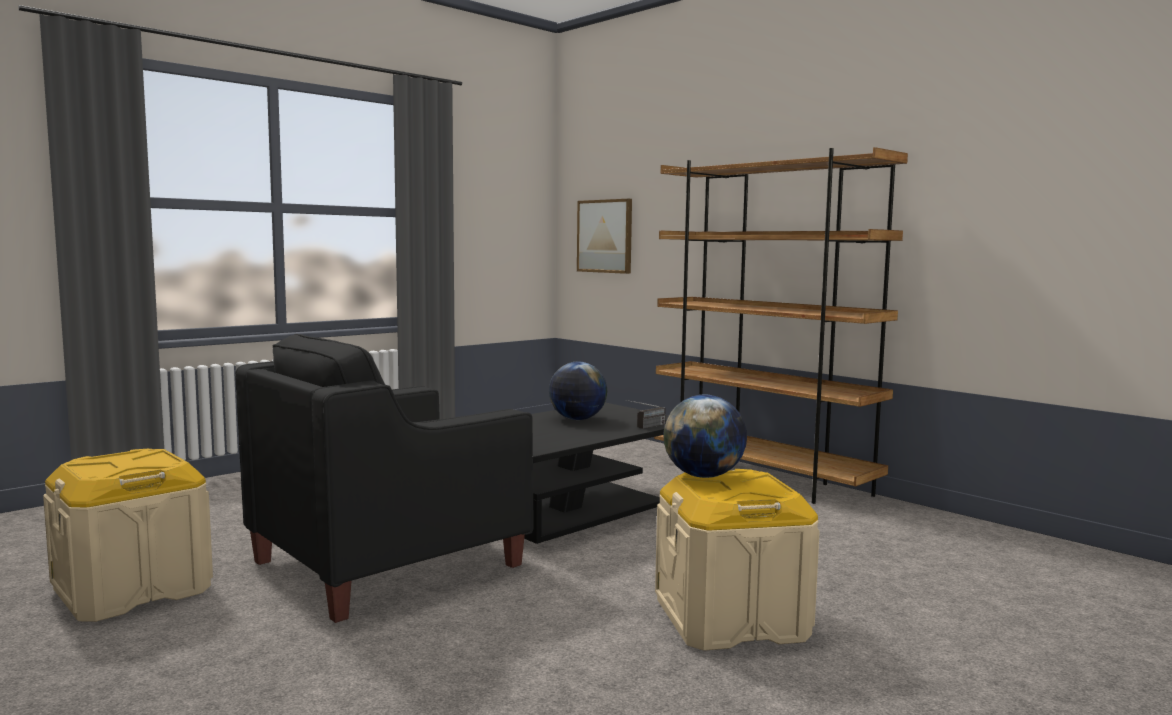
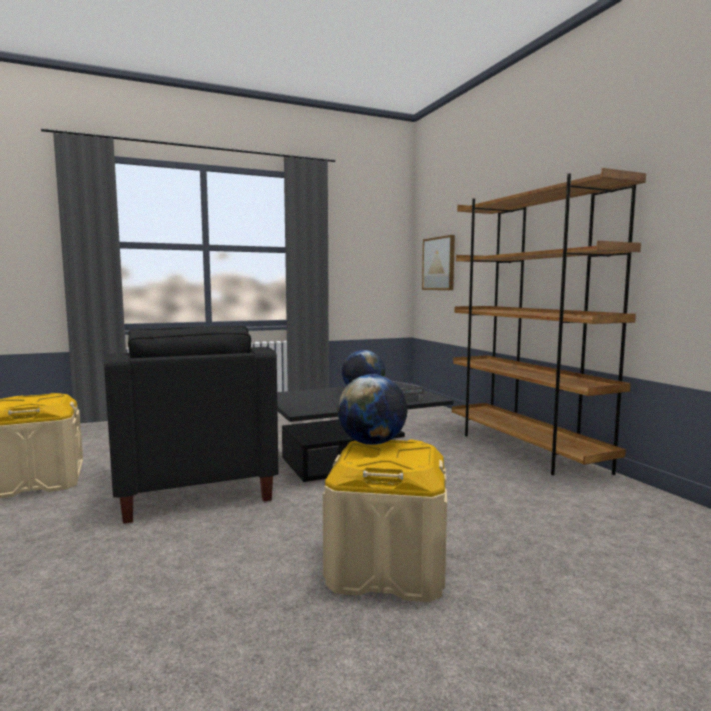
camera: 20 degrees right, 0 degrees up
(387, 563) = (193, 483): black armchair -> black armchair turned 90 degrees counterclockwise

